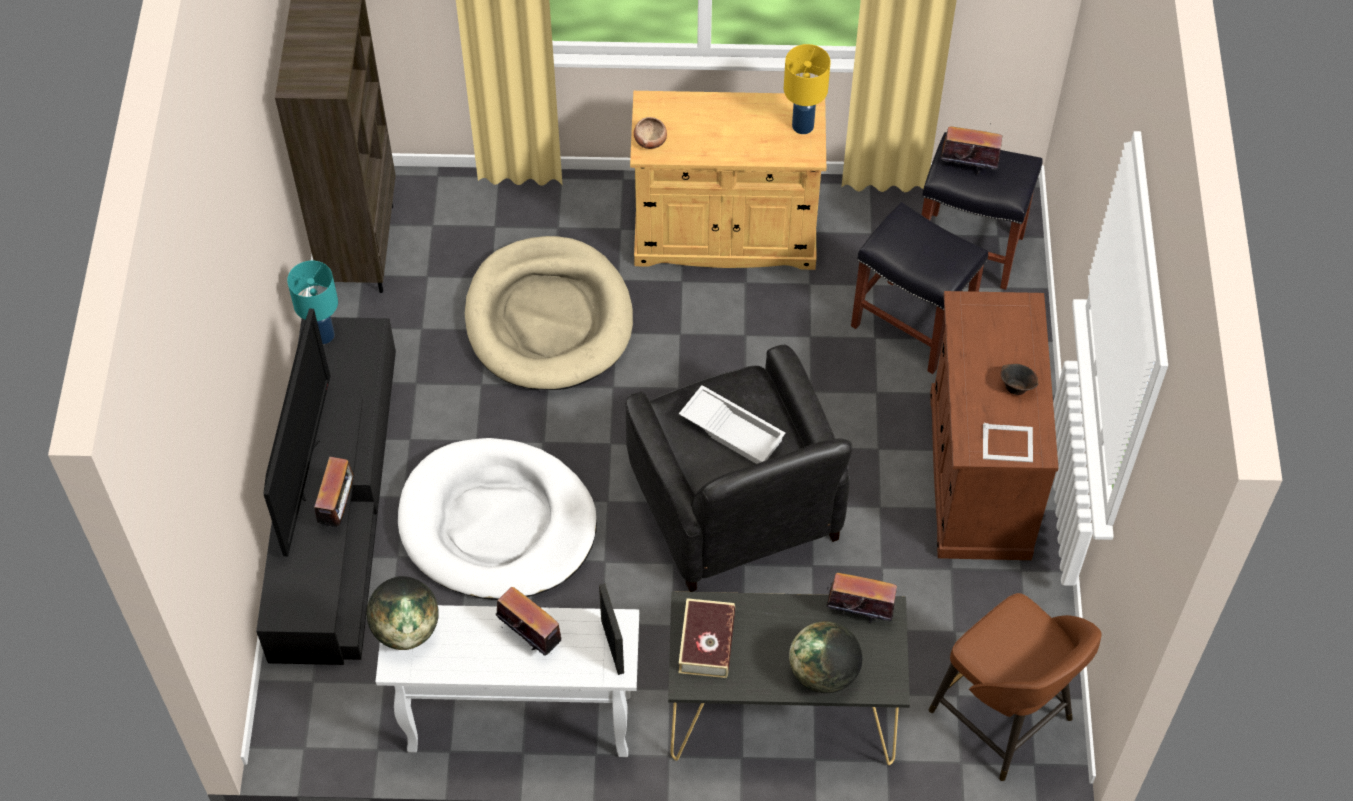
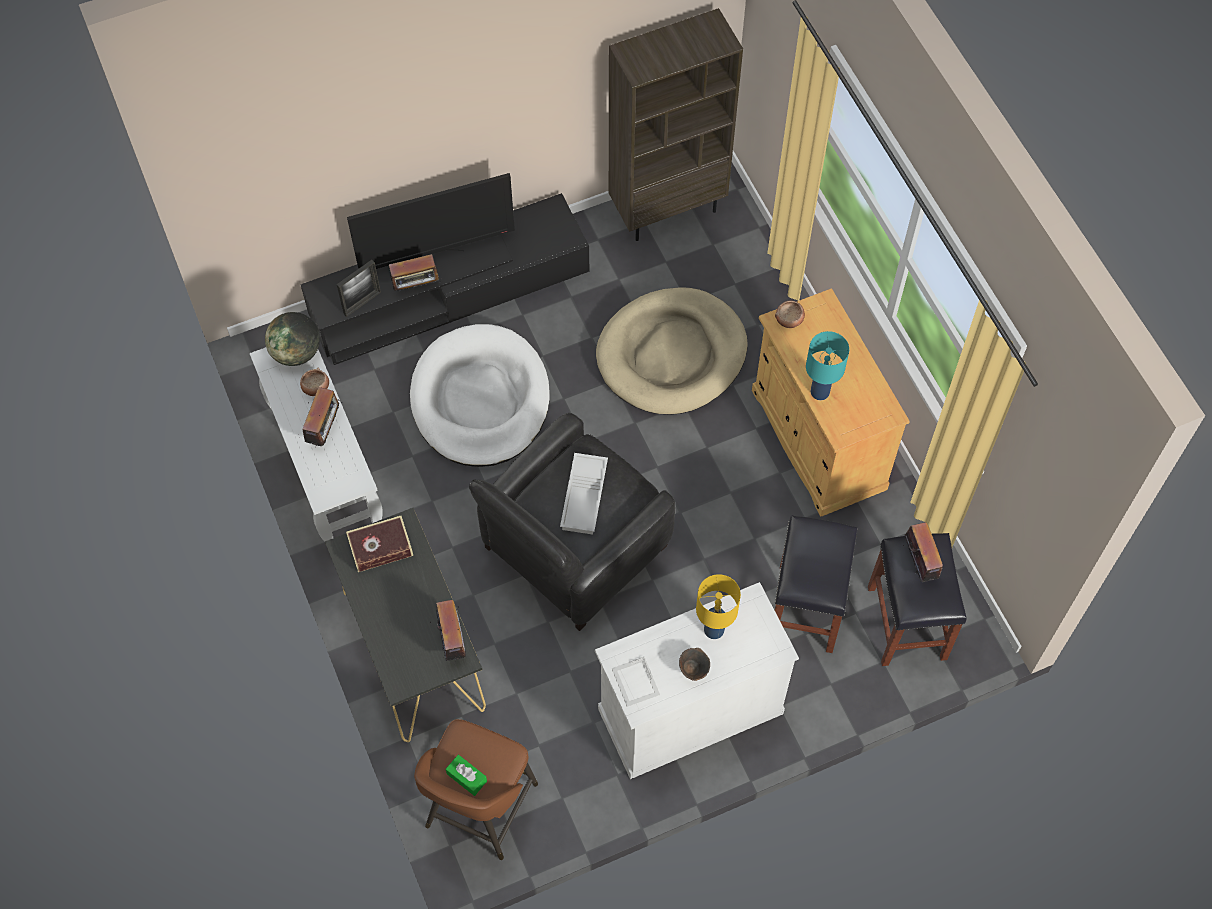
camera: 65 degrees right, 5 degrees up
(323, 334) = (553, 212): turquoise table lamp -> turquoise table lamp (820, 391)
(467, 626) = (315, 388): none -> bowl
(612, 646) = (339, 483): picture frame -> picture frame (362, 303)
(803, 125) = (867, 418): yellow table lamp -> yellow table lamp (714, 630)
(823, 672) = (391, 635): globe -> none
(978, 474) = (690, 710): brown cabinet -> white cabinet
(1030, 660) = (466, 777): none -> green tissue box

